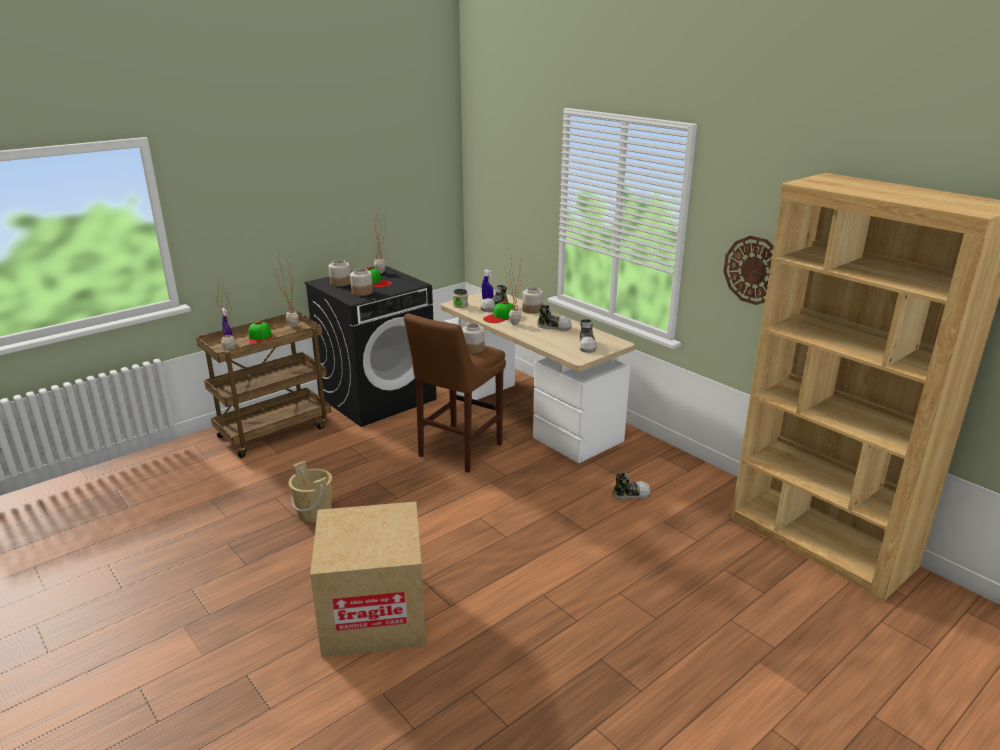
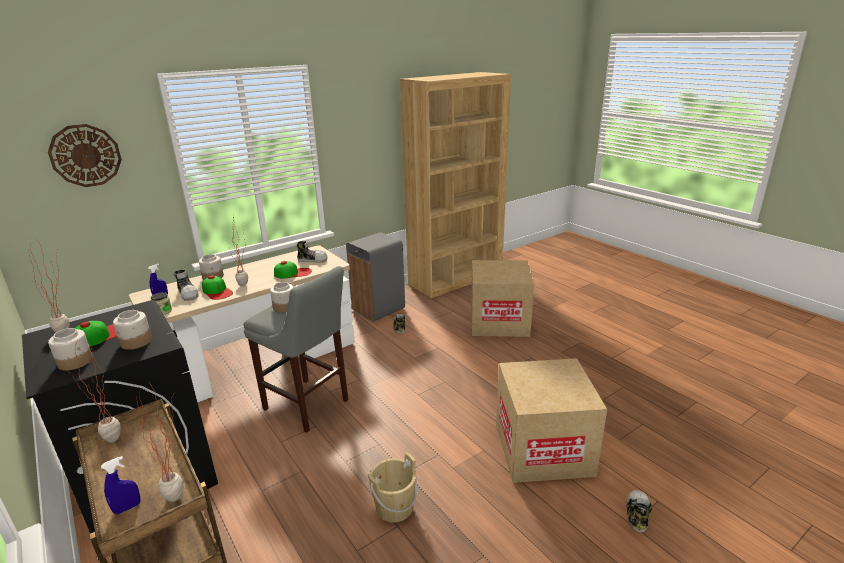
camera: 85 degrees left, 0 degrees up
(260, 338) = (139, 469): cap -> cap (293, 273)
(457, 452) = (309, 406): brown stool -> grey stool
(554, 327) = (263, 269): shoe -> shoe (636, 514)
(673, 474) = (379, 309): none -> grey trash can
(680, 590) = (499, 321): none -> cardboard box
(754, 270) = (371, 154): wall clock -> wall clock (85, 155)

